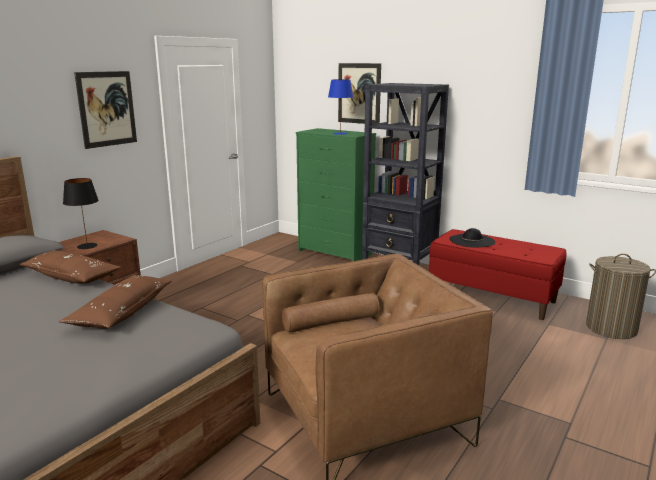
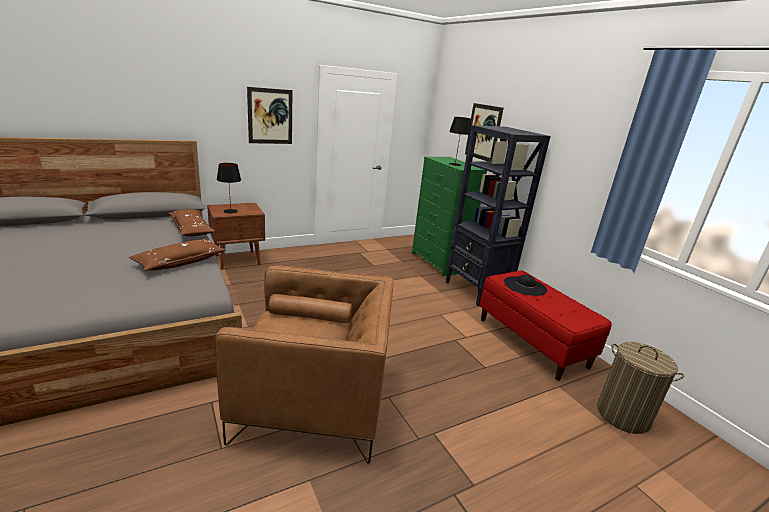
camera: 25 degrees right, 5 degrees up
(340, 133) = (455, 164): blue table lamp -> black table lamp

